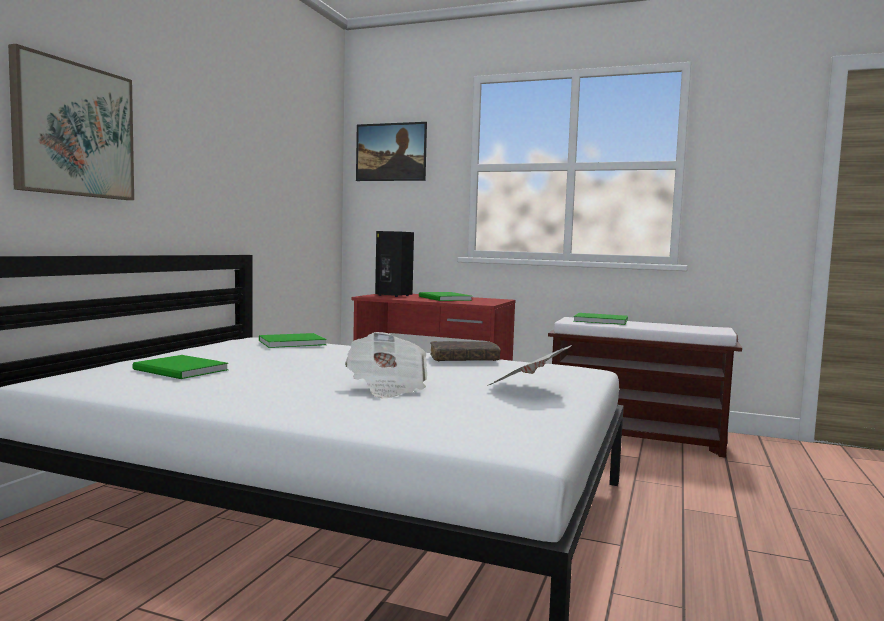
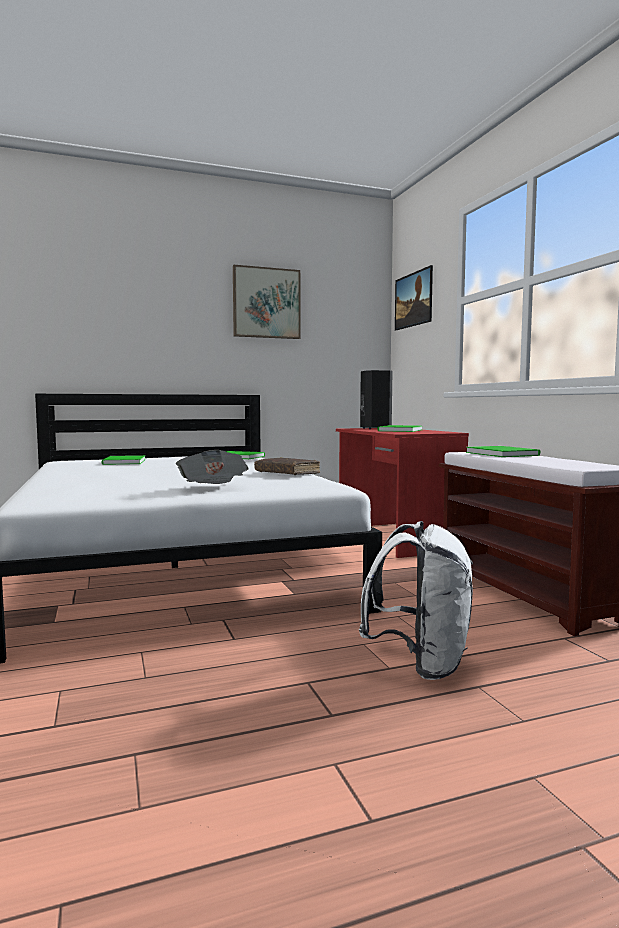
camera: 50 degrees right, 0 degrees up
(74, 130) = (108, 321): picture -> picture (266, 303)
(386, 388) = (151, 477): newspaper -> none
(738, 506) = (420, 663): none -> white backpack

